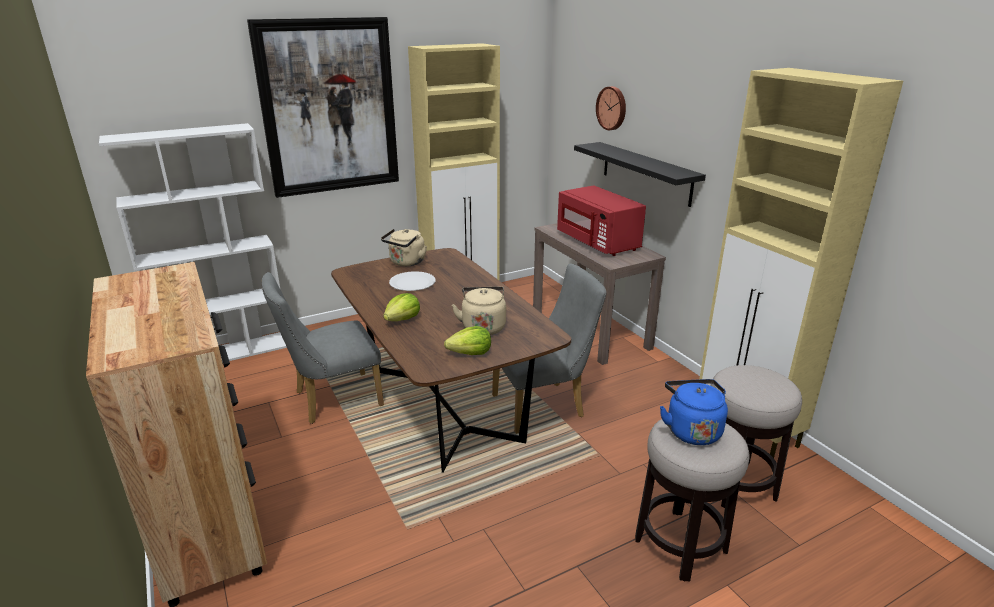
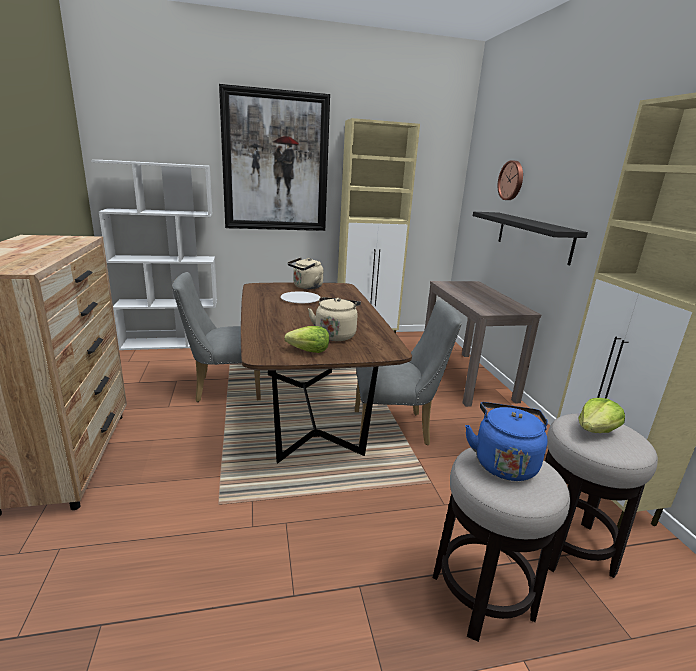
camera: 15 degrees right, 5 degrees down
(403, 319) = (271, 319): lettuce -> lettuce (596, 430)
(598, 242) = (481, 297): red microwave -> none

